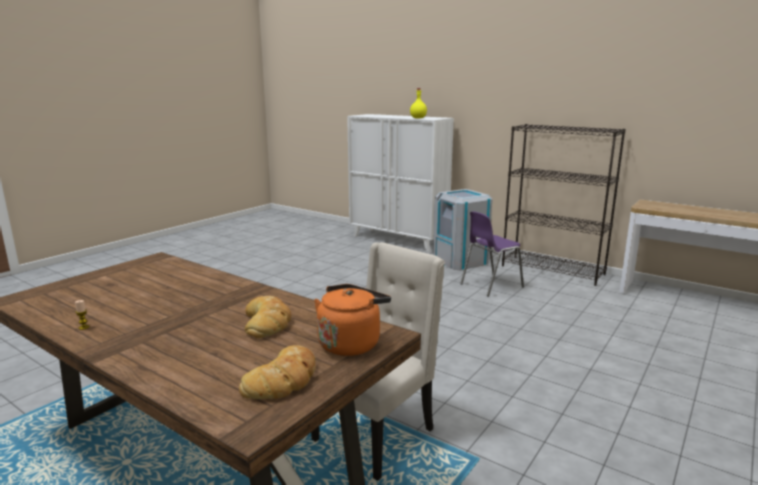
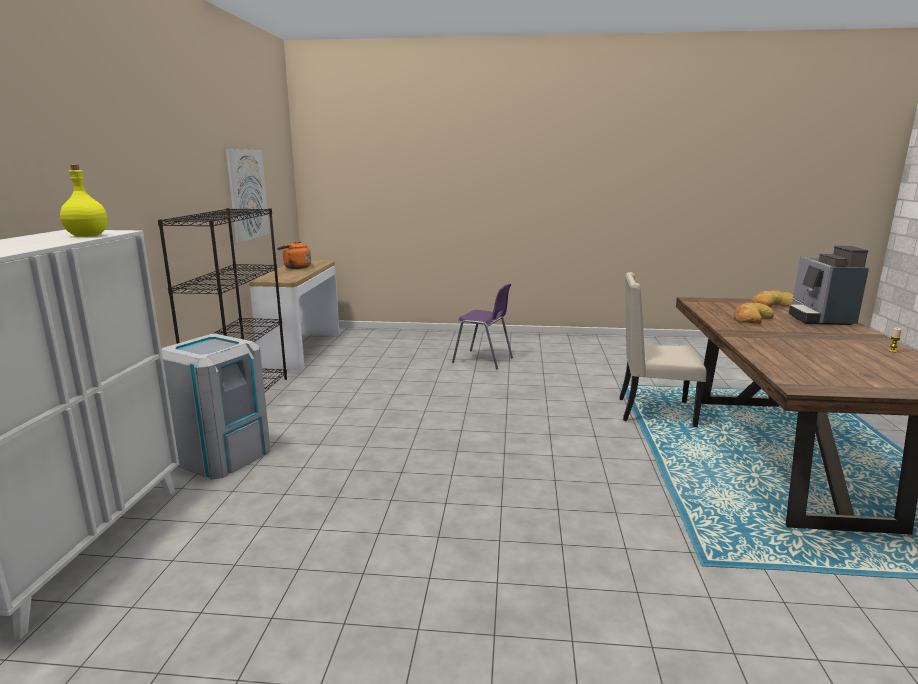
camera: 120 degrees left, 0 degrees up
(191, 368) = (819, 318): none -> coffee machine
(351, 343) = (719, 303): orange kettle -> orange kettle (295, 267)
(490, 285) = (322, 421): purple chair -> purple chair (483, 360)
(686, 122) = (248, 194): none -> picture

